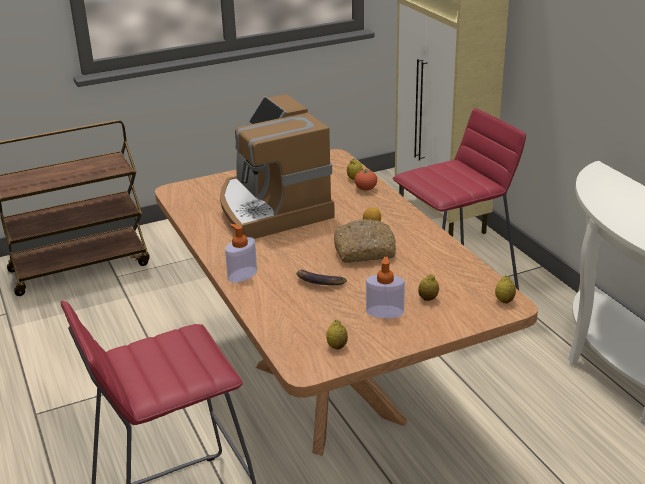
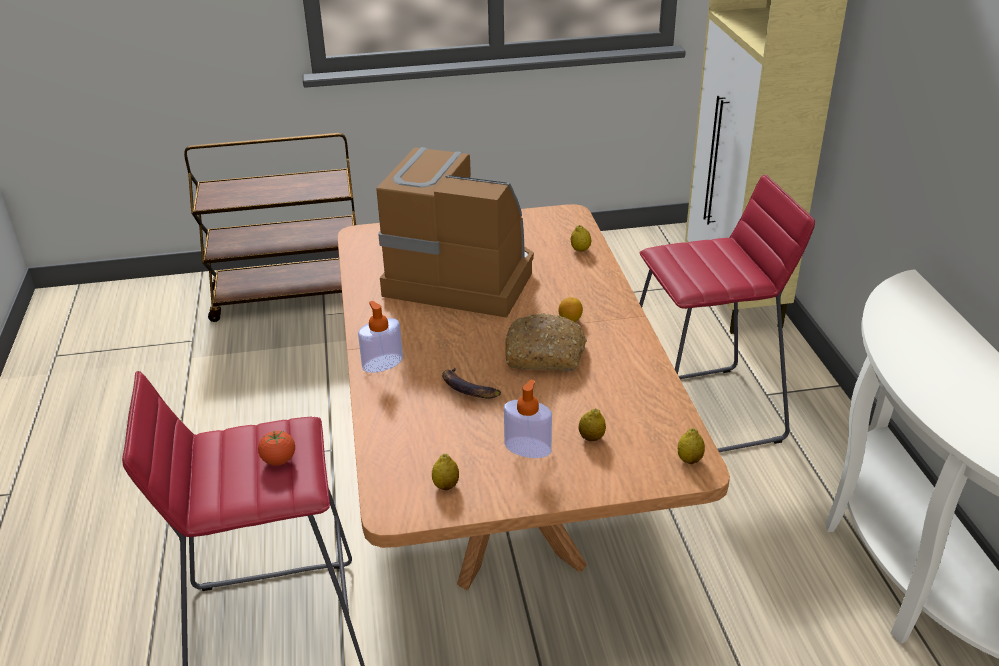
camera: 15 degrees right, 5 degrees up
(271, 208) = (460, 276): coffee machine -> coffee machine turned 120 degrees clockwise
(365, 189) = (587, 267): tomato -> tomato (279, 460)

